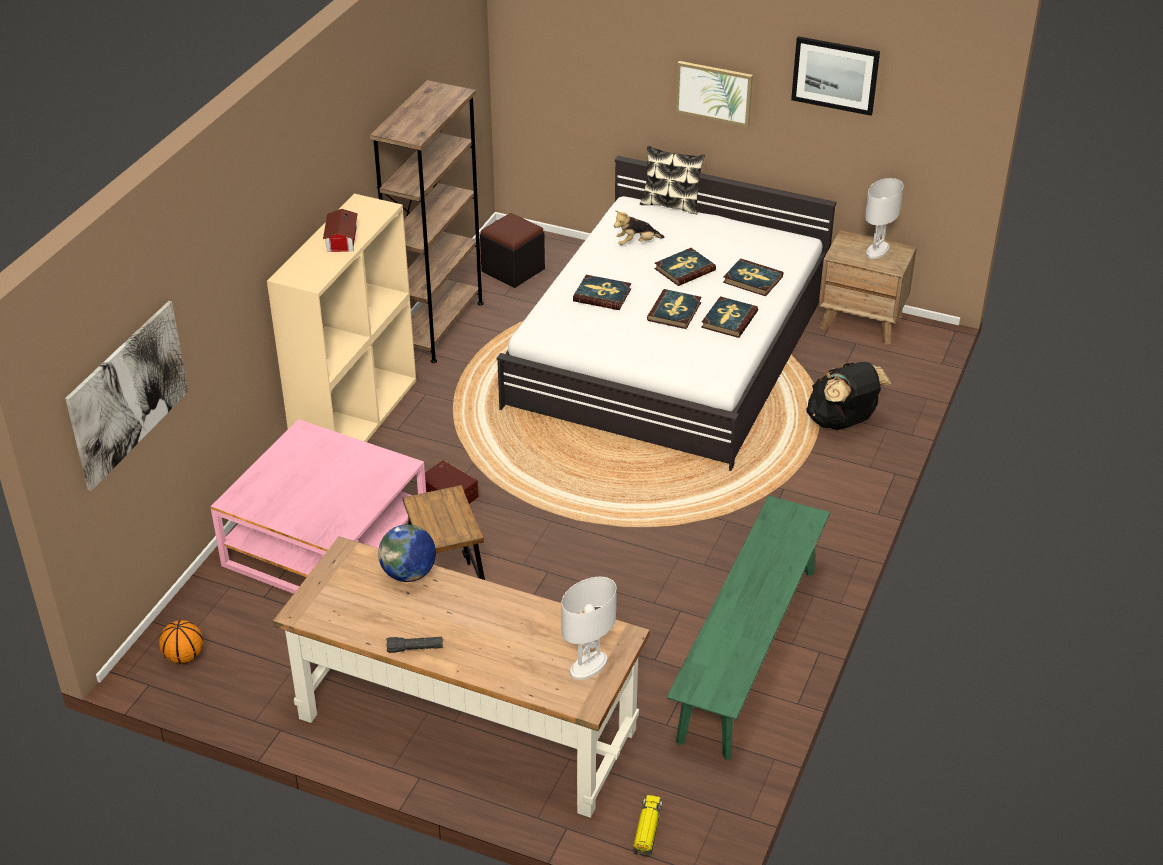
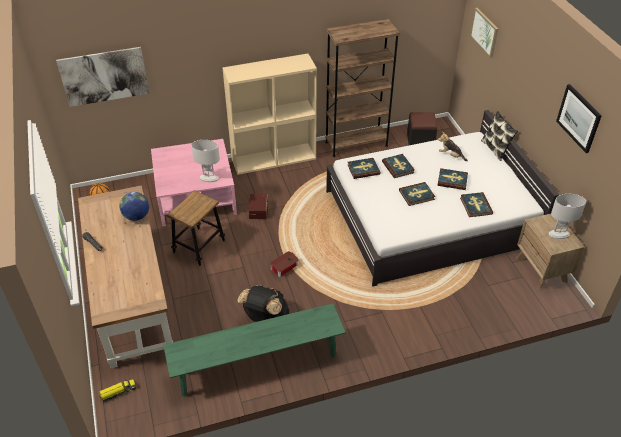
camera: 50 degrees right, 5 degrees up
(340, 240) = (271, 68): toy house -> toy house (283, 267)
(588, 667) = (125, 302): white table lamp -> white table lamp (208, 178)
(714, 92) = (530, 97): picture -> picture (484, 32)
(729, 319) = (434, 215): book -> book (363, 169)
(842, 422) = (455, 306): black backpack -> black backpack (265, 318)

